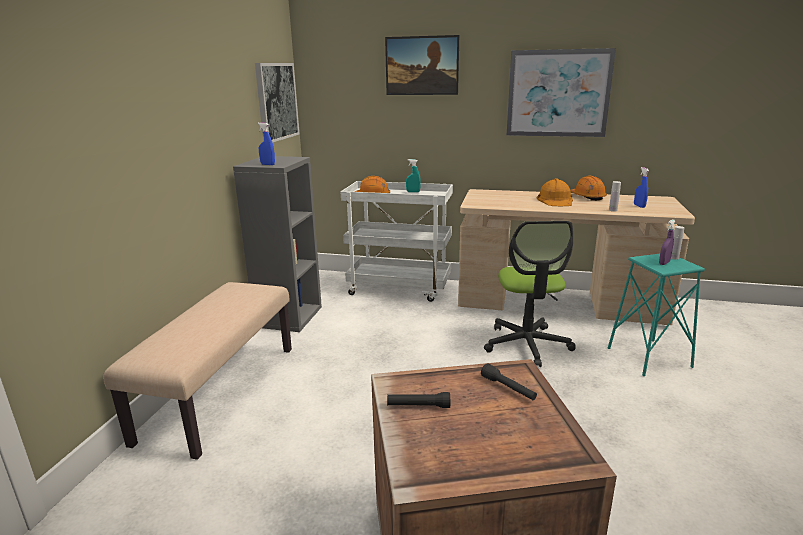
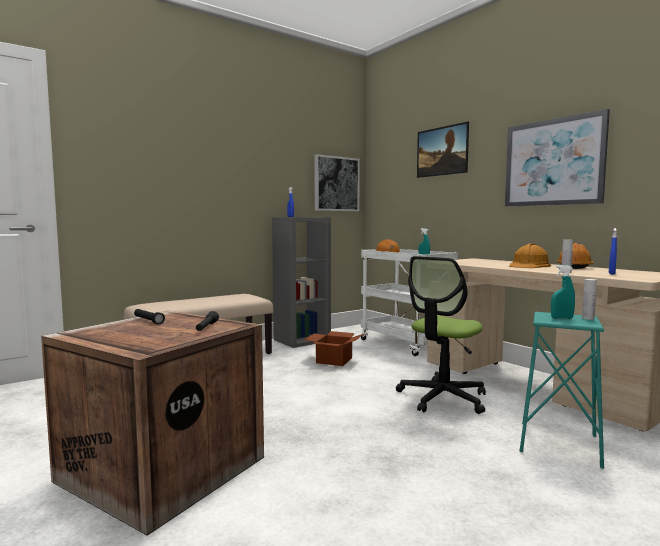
camera: 40 degrees right, 15 degrees down
(371, 334) = (333, 360): none -> cardboard box
(664, 263) = (561, 318): purple spray bottle -> turquoise spray bottle

